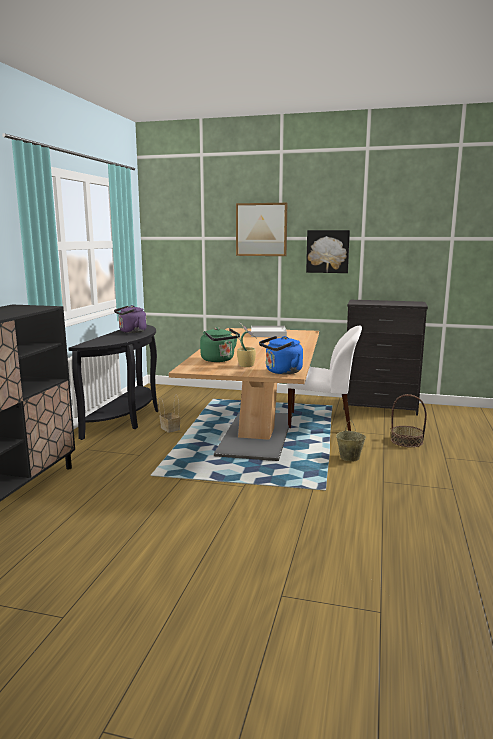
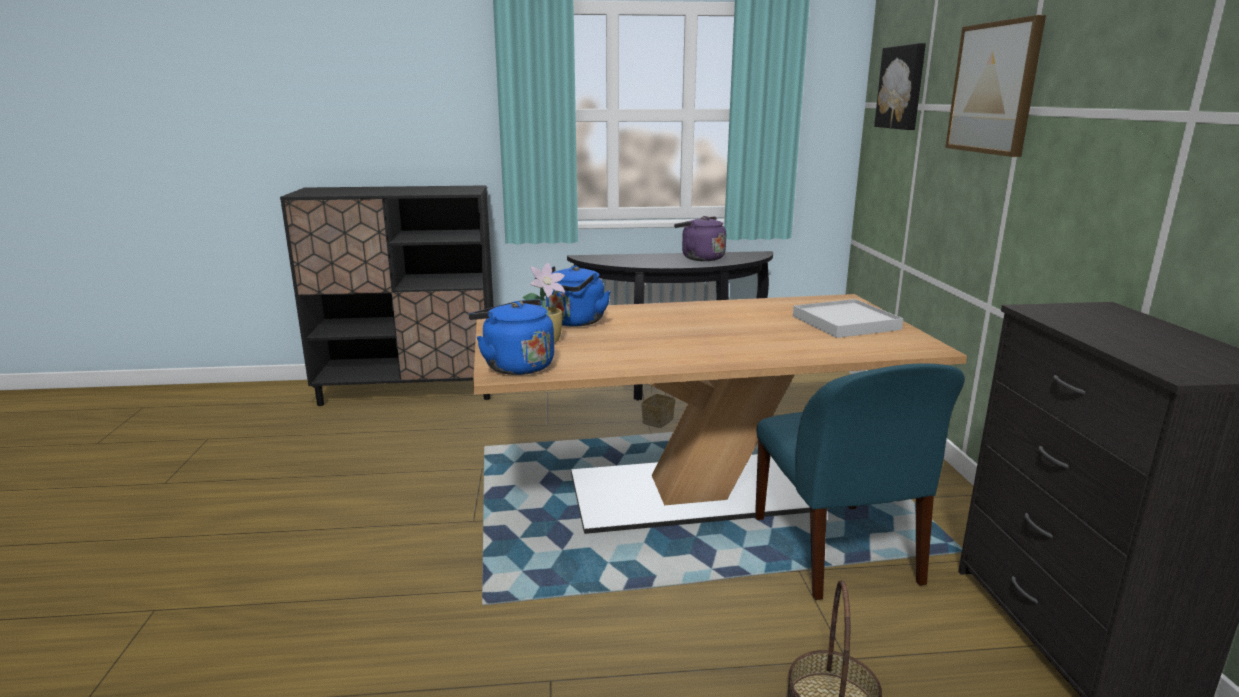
camera: 70 degrees right, 5 degrees up
(219, 360) = (573, 322): green kettle -> blue kettle
(321, 421) = (837, 551): white chair -> blue chair
(327, 251) = (1097, 152): picture -> picture (902, 87)
(349, 457) = (654, 616): beige bucket -> none

